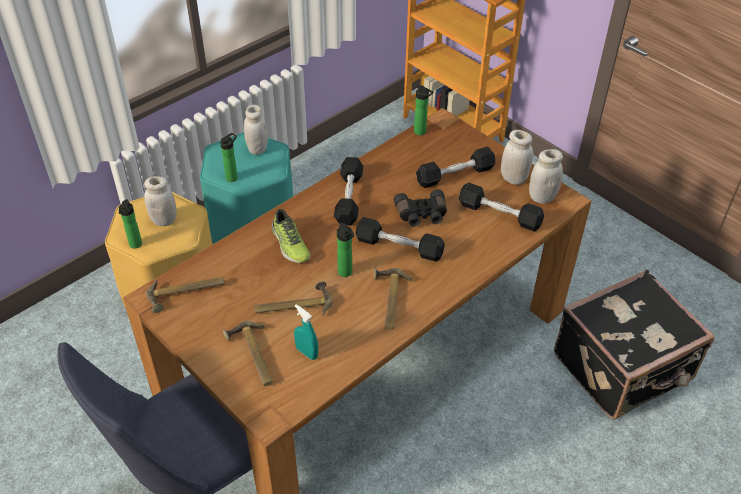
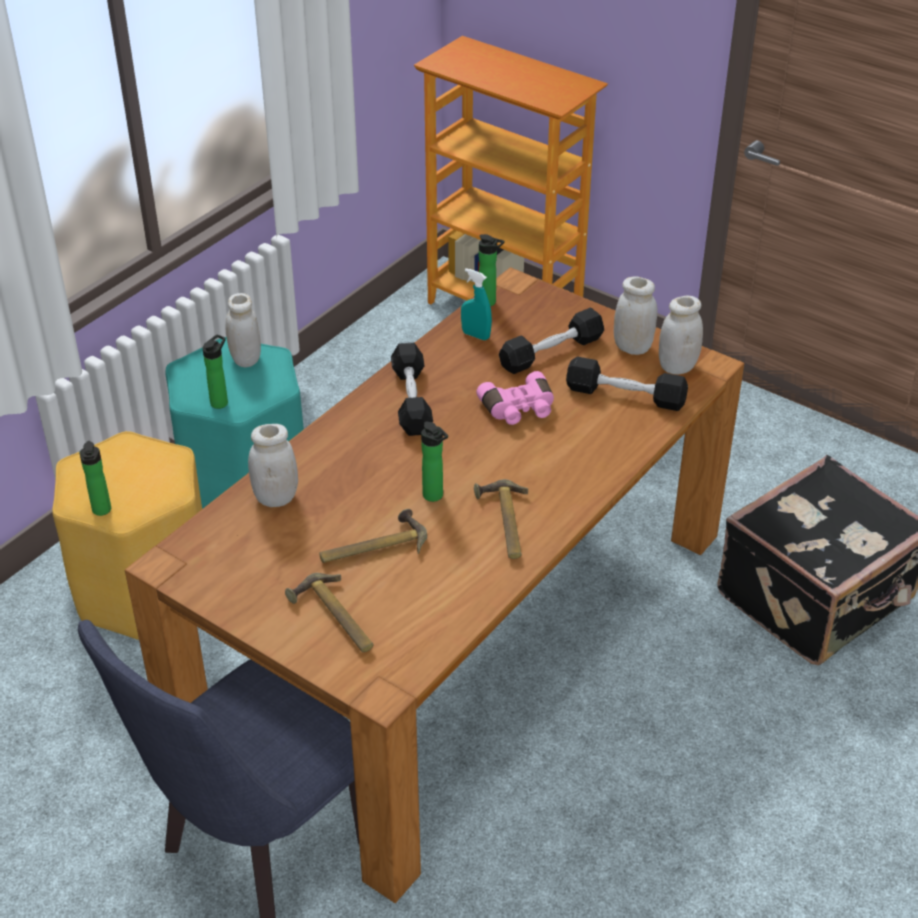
camera: 10 degrees left, 5 degrees down
(164, 220) = (135, 472): white jar -> white jar (276, 498)
(186, 293) = (216, 552): hammer -> none
(289, 244) = (345, 470): shoe -> none
(306, 352) = (409, 603): turquoise spray bottle -> turquoise spray bottle (476, 335)
(399, 247) = (499, 454): black dumbbell -> none
(421, 215) = (519, 409): black binoculars -> pink binoculars

